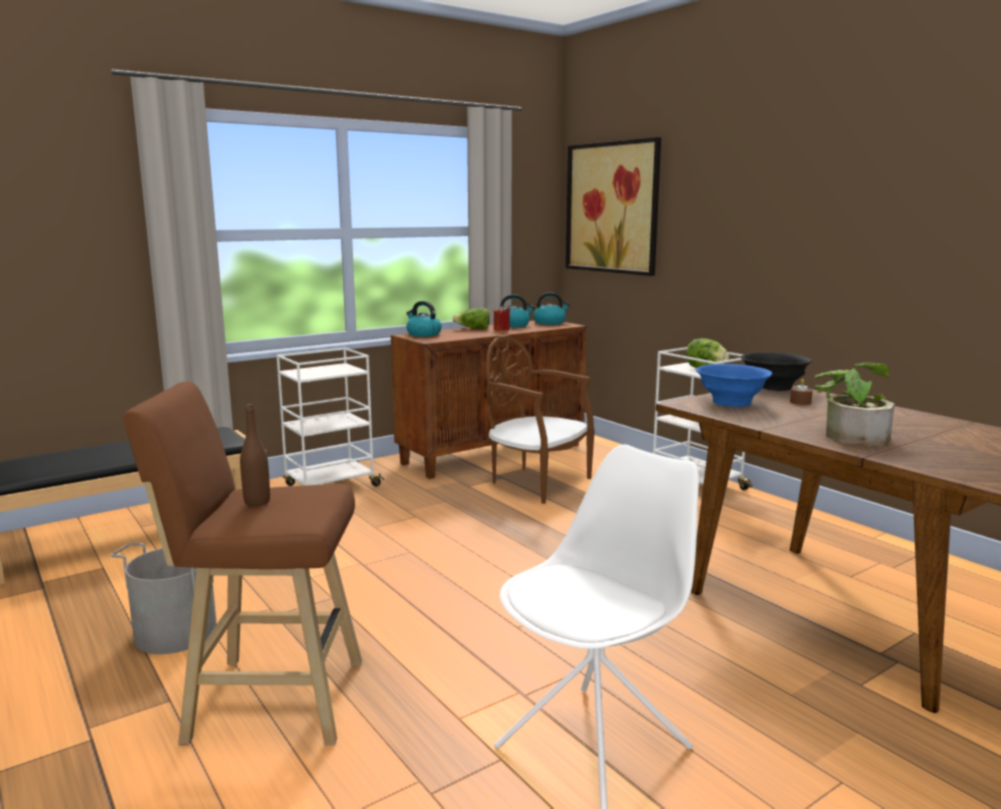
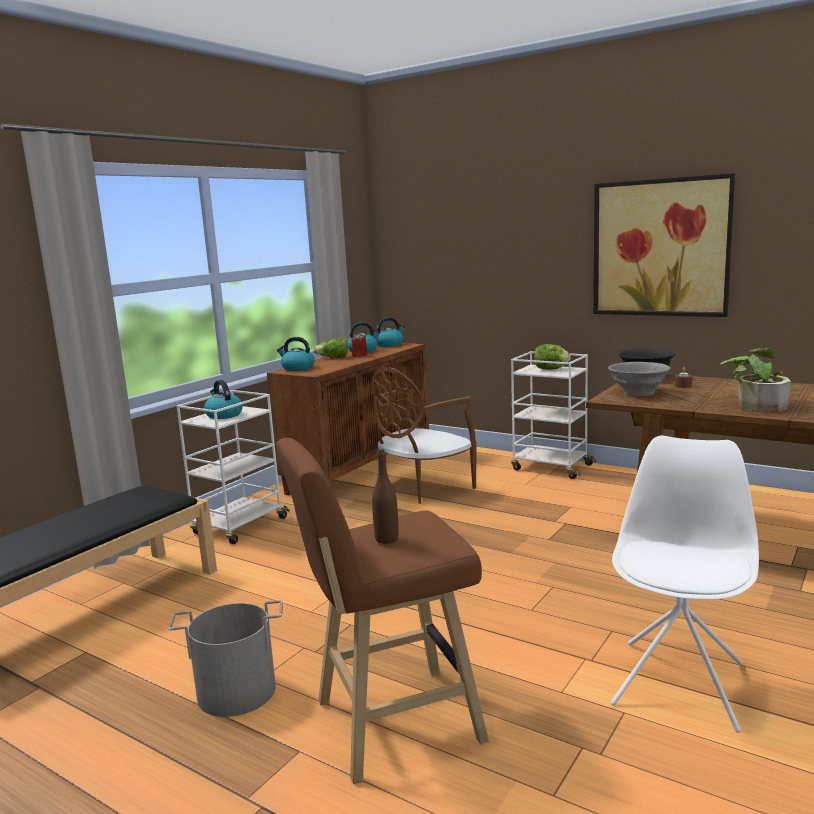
camera: 20 degrees left, 0 degrees up
(321, 370) = (223, 415): none -> kettle
(536, 482) = (423, 489): brown chair -> brown chair turned 60 degrees counterclockwise
(612, 208) = (432, 238): picture -> picture (660, 248)
(731, 402) = (638, 393): blue bowl -> grey bowl

